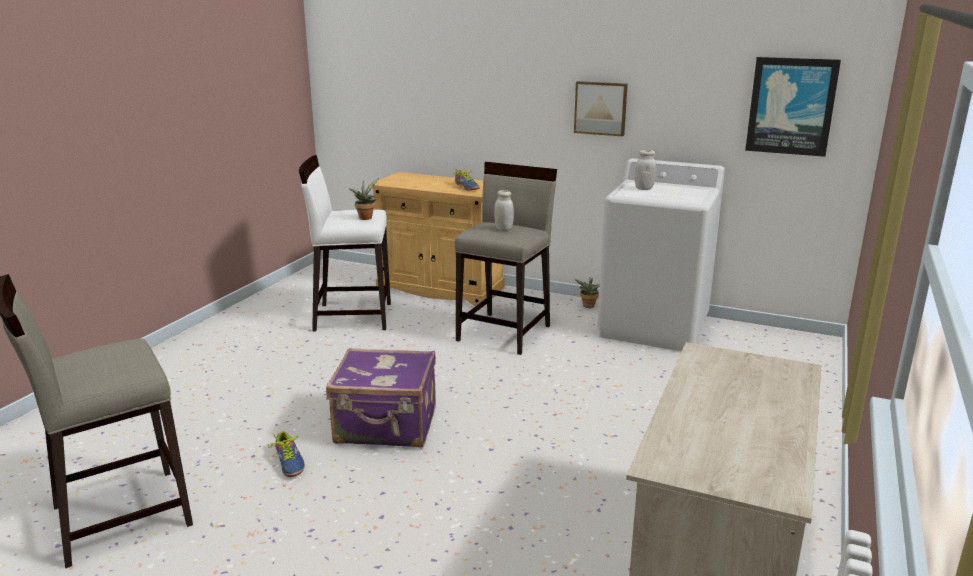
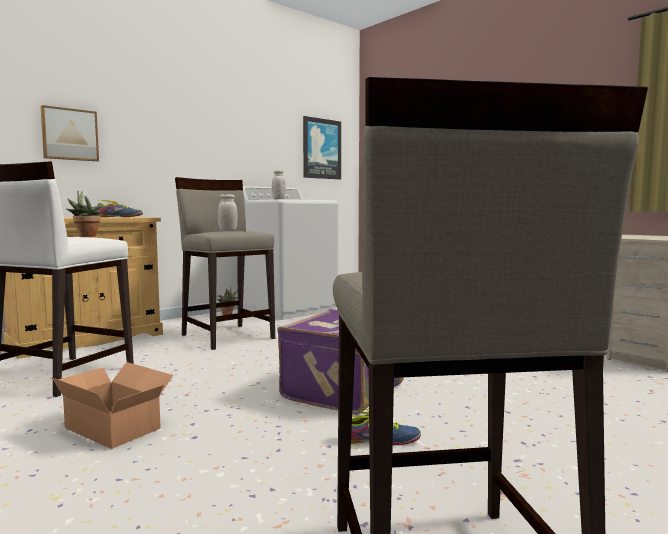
camera: 65 degrees left, 15 degrees down
(273, 366) = (114, 426): none -> cardboard box
(601, 108) = (211, 147): picture -> picture (69, 134)

